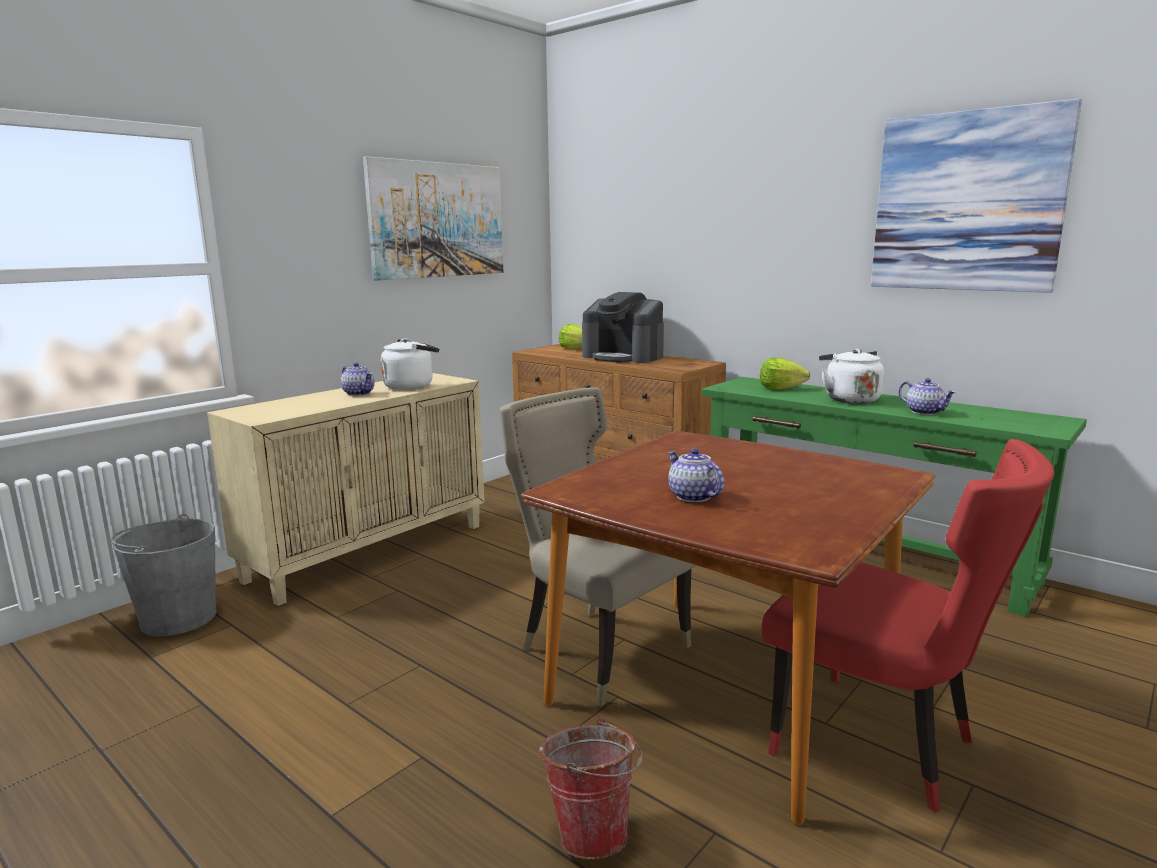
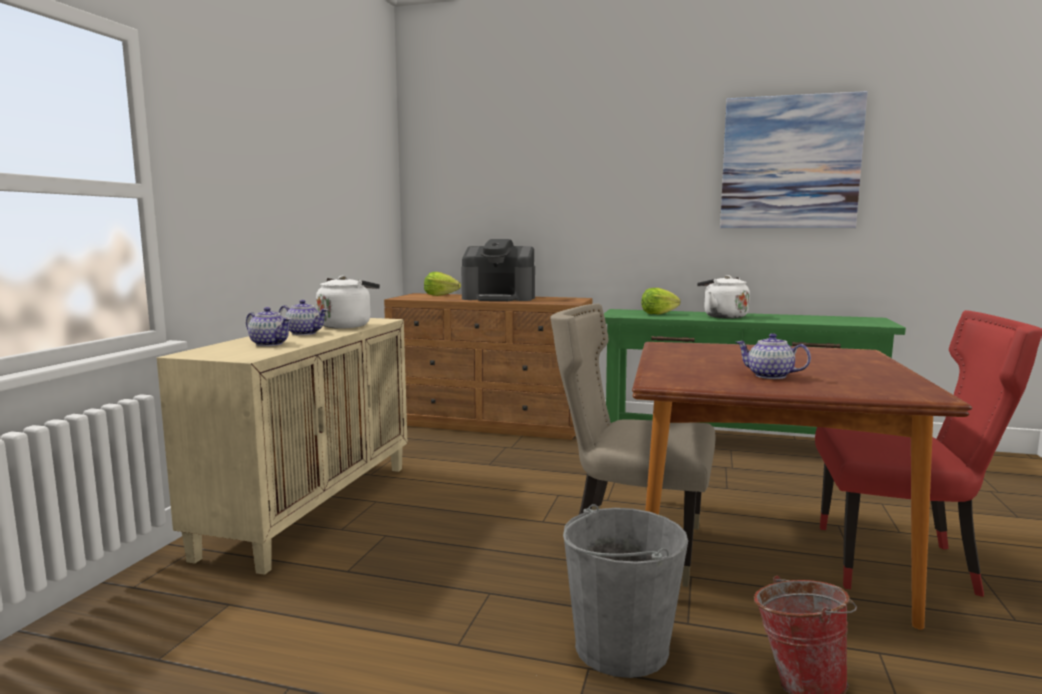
camera: 25 degrees left, 5 degrees down
(178, 618) = (146, 612): grey bucket -> grey bucket (620, 647)
(437, 220) = (326, 164): picture -> none
(925, 412) = (788, 320): teapot -> teapot (270, 344)

